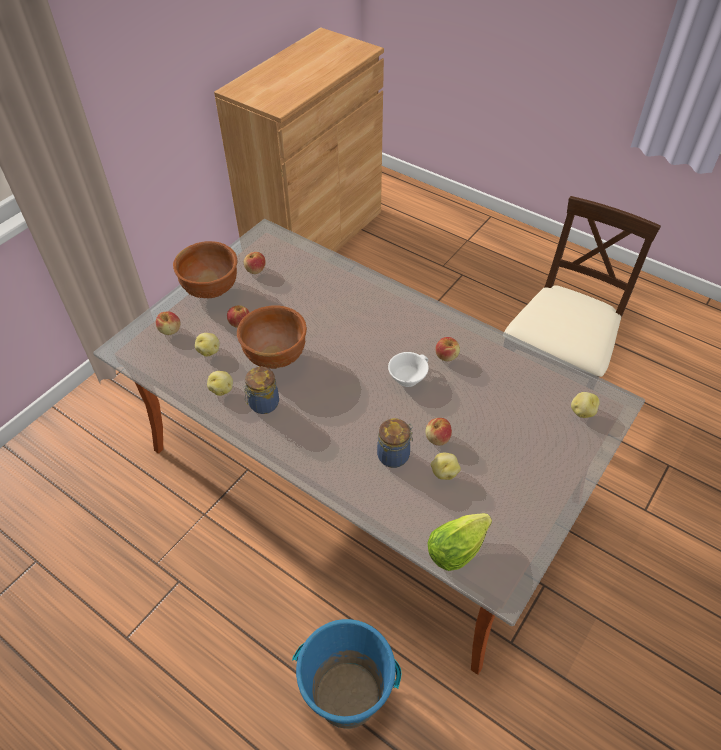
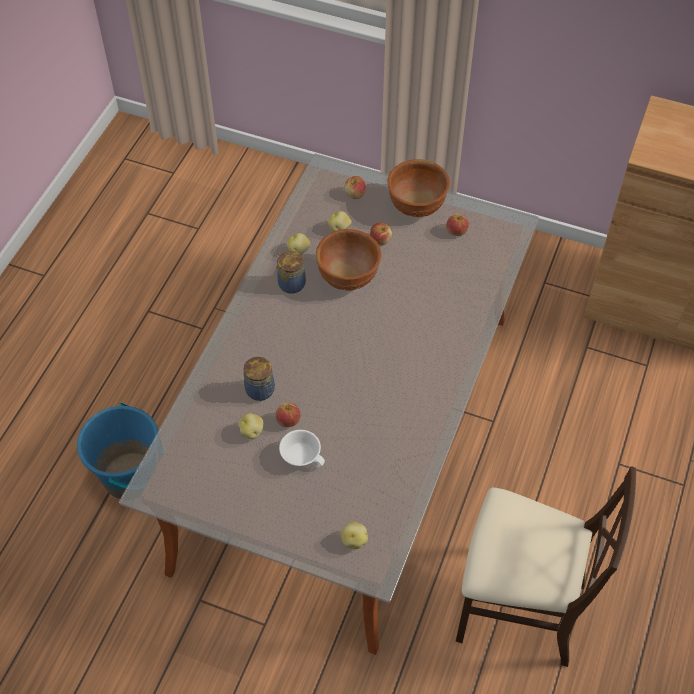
camera: 75 degrees right, 5 degrees up
(407, 376) = (355, 384): white cup -> white cup (302, 455)
(446, 356) = (392, 412): apple -> none
(459, 547) = (179, 454): lettuce -> none

